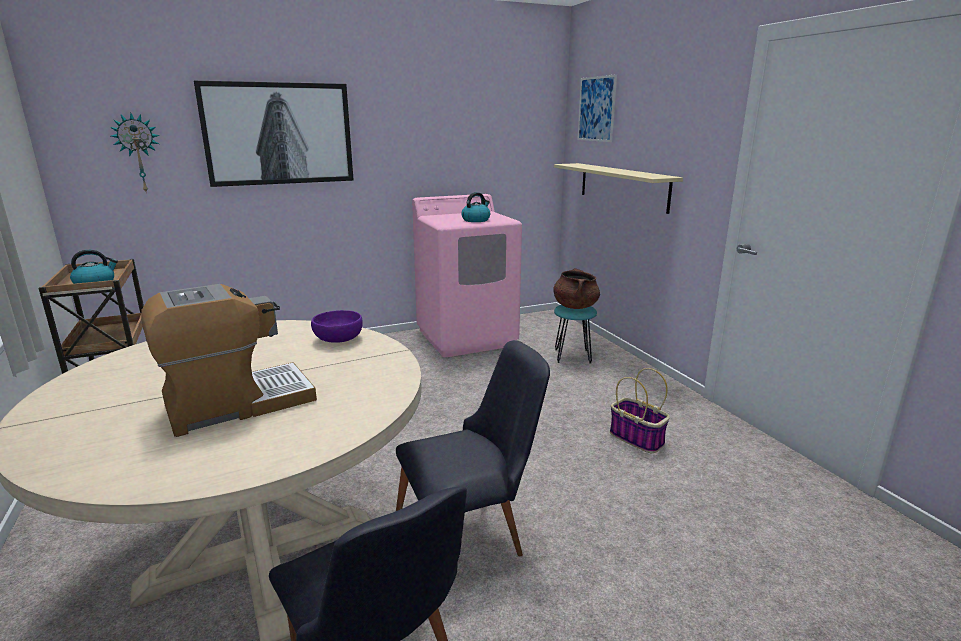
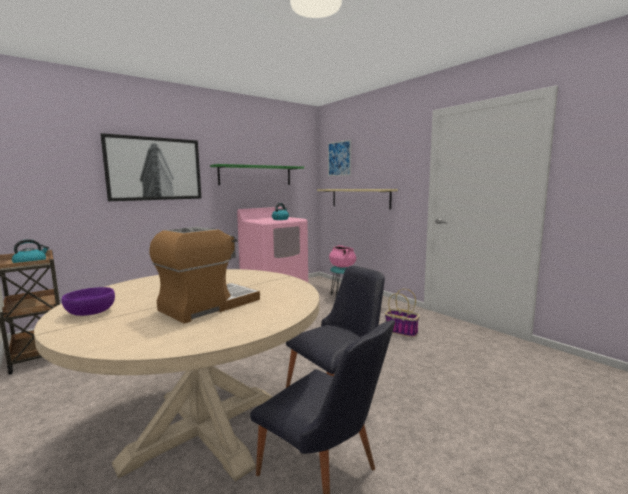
camera: 15 degrees left, 10 degrees down
(139, 153) = (57, 179): wall clock -> none
(339, 339) = (242, 275): purple bowl -> purple bowl (91, 312)
(447, 140) = (256, 175): none -> green shelf
(575, 306) = (342, 266): brown cooking pot -> pink cooking pot

